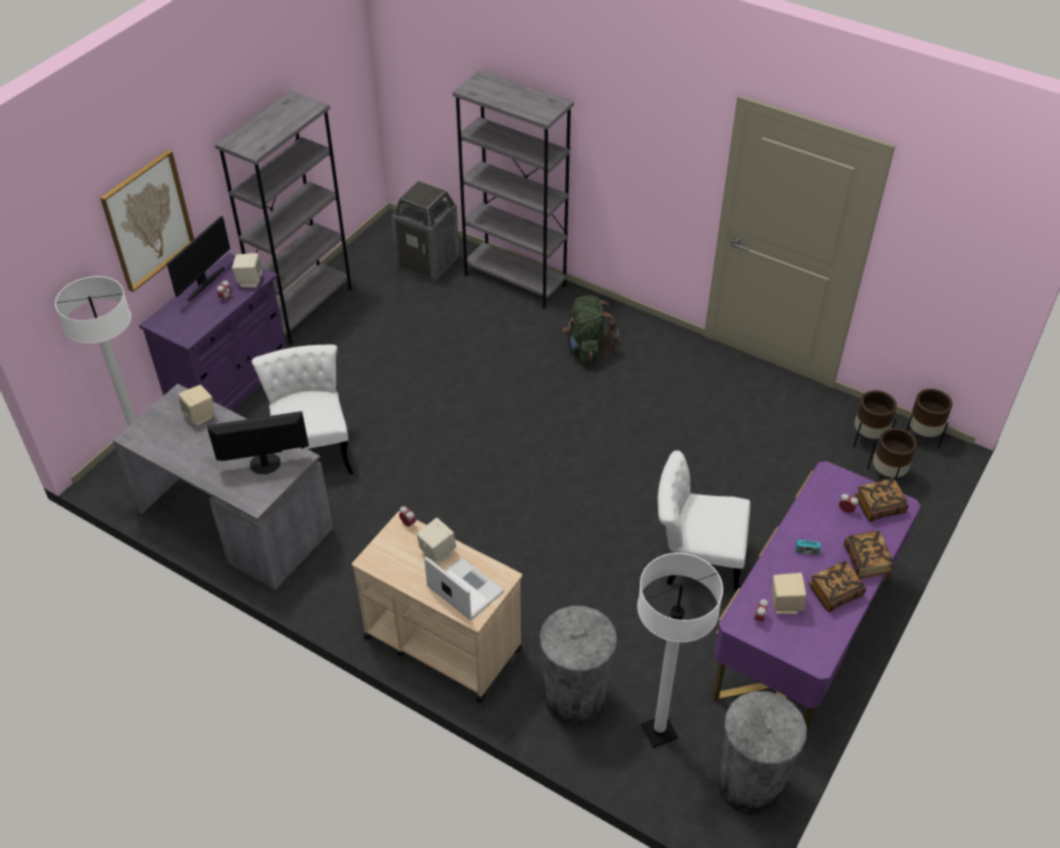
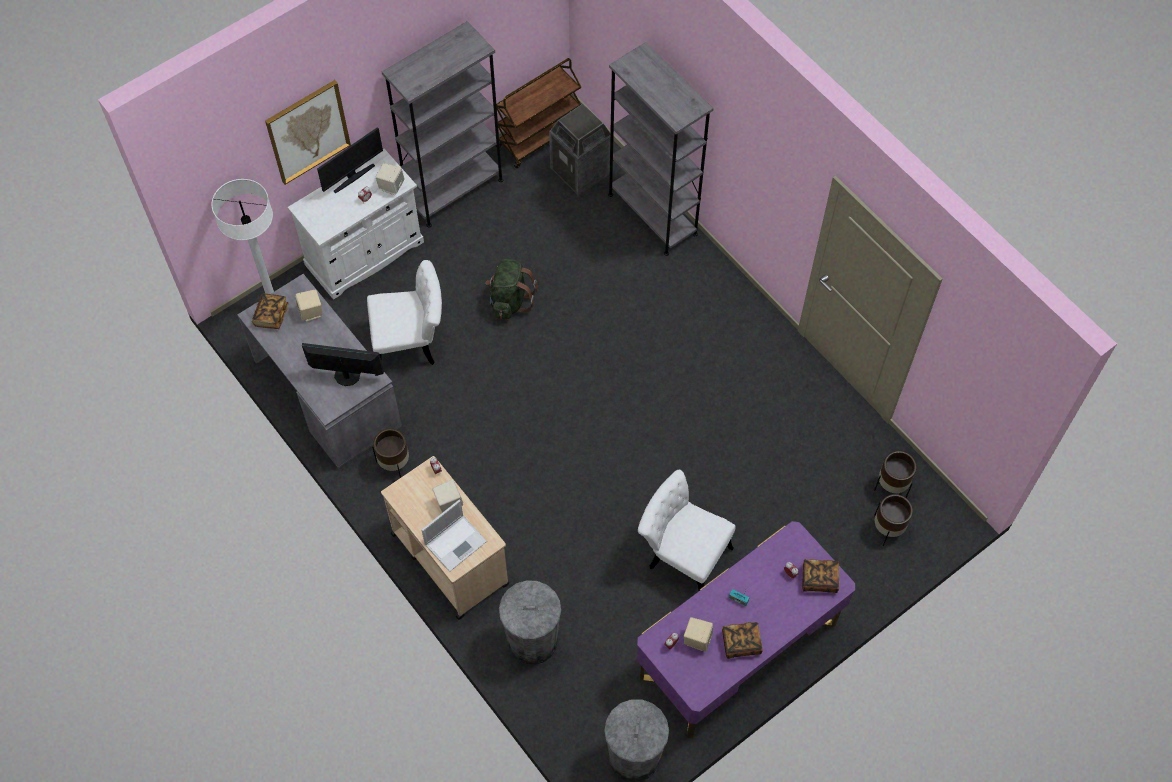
camera: 20 degrees right, 15 degrees up
(230, 383) = (364, 253): purple cabinet -> white cabinet
(312, 448) = (411, 342): white chair -> white chair turned 75 degrees clockwise
(374, 246) = (539, 136): none -> brown cart
(464, 589) = (456, 542): laptop -> laptop turned 75 degrees clockwise
(587, 348) = (685, 311): green backpack -> green backpack (510, 300)
(659, 732) = (585, 690): white floor lamp -> none
(866, 561) = (781, 625): book -> book (271, 316)
(922, 437) = (941, 500): brown planter -> brown planter (394, 464)

